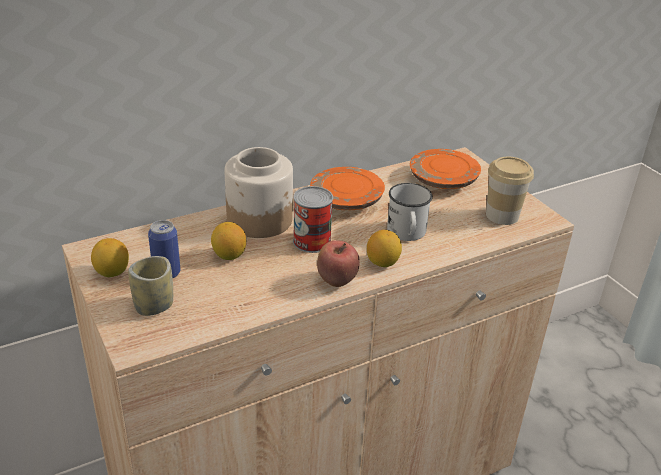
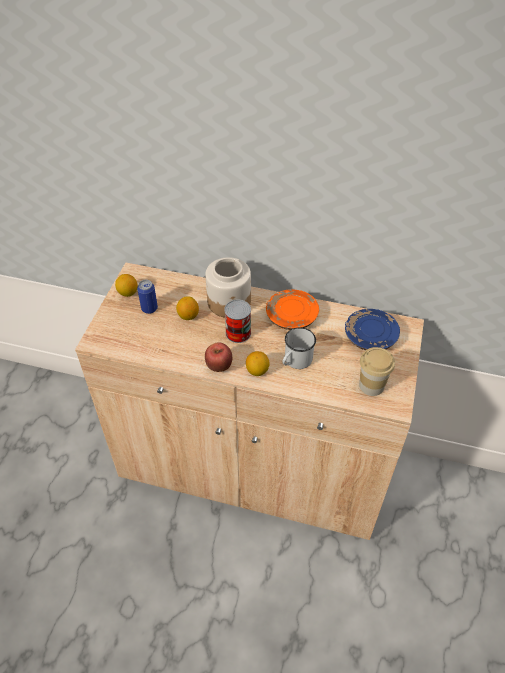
camera: 45 degrees right, 15 degrees up
(154, 306) = (124, 324): cup -> none
(443, 180) = (370, 337): orange plate -> blue plate

